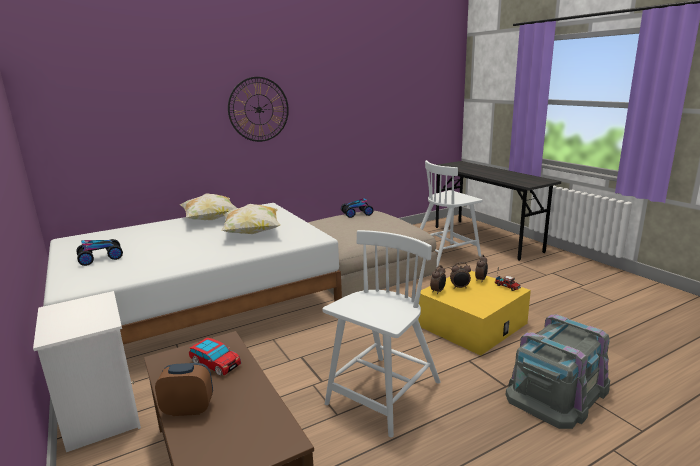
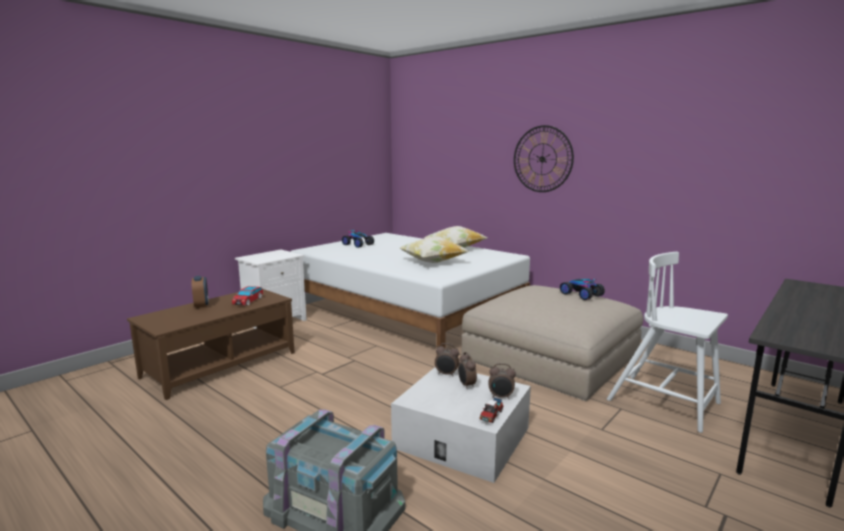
camera: 70 degrees right, 5 degrees down
(383, 395) = (308, 401): white chair -> none
(471, 324) = (462, 437): yellow storage box -> white storage box

